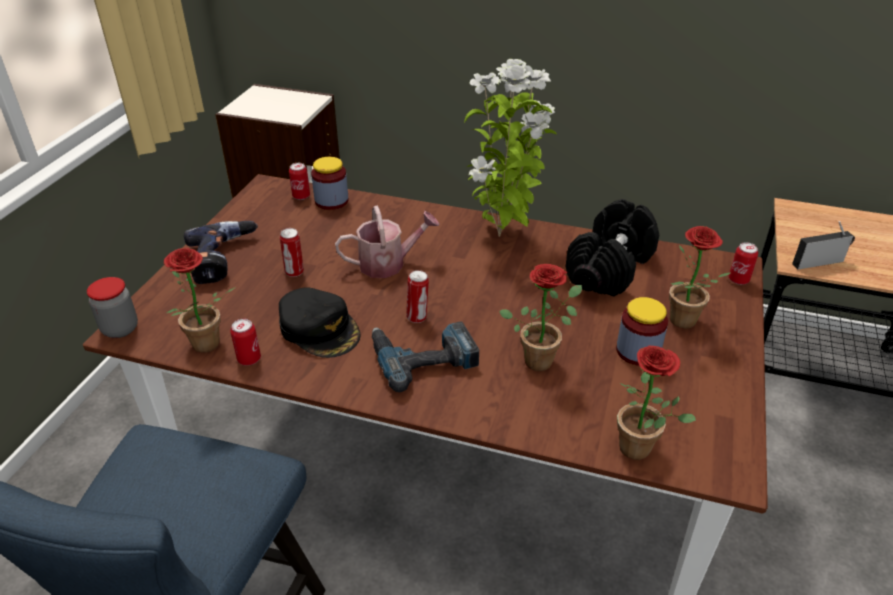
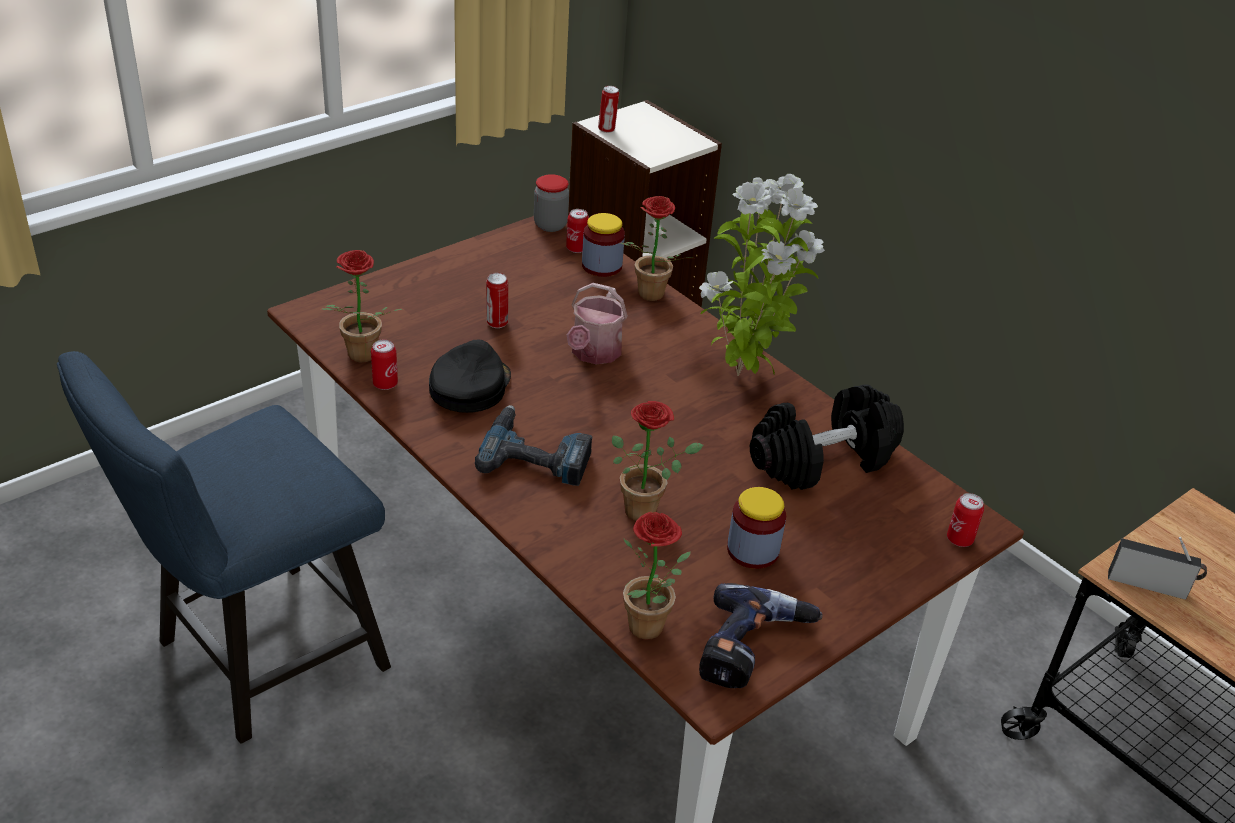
camera: 30 degrees right, 0 degrees up
(120, 329) = (305, 309): jar -> jar (550, 225)
(224, 259) = (445, 283): power drill -> power drill (754, 650)
(320, 329) = (469, 386): black cap -> black cap turned 150 degrees counterclockwise
(388, 263) = (593, 353): watering can -> watering can turned 90 degrees clockwise
(417, 317) = (568, 417): can -> can (607, 129)
(683, 324) = (835, 550): potted plant -> potted plant (647, 296)

